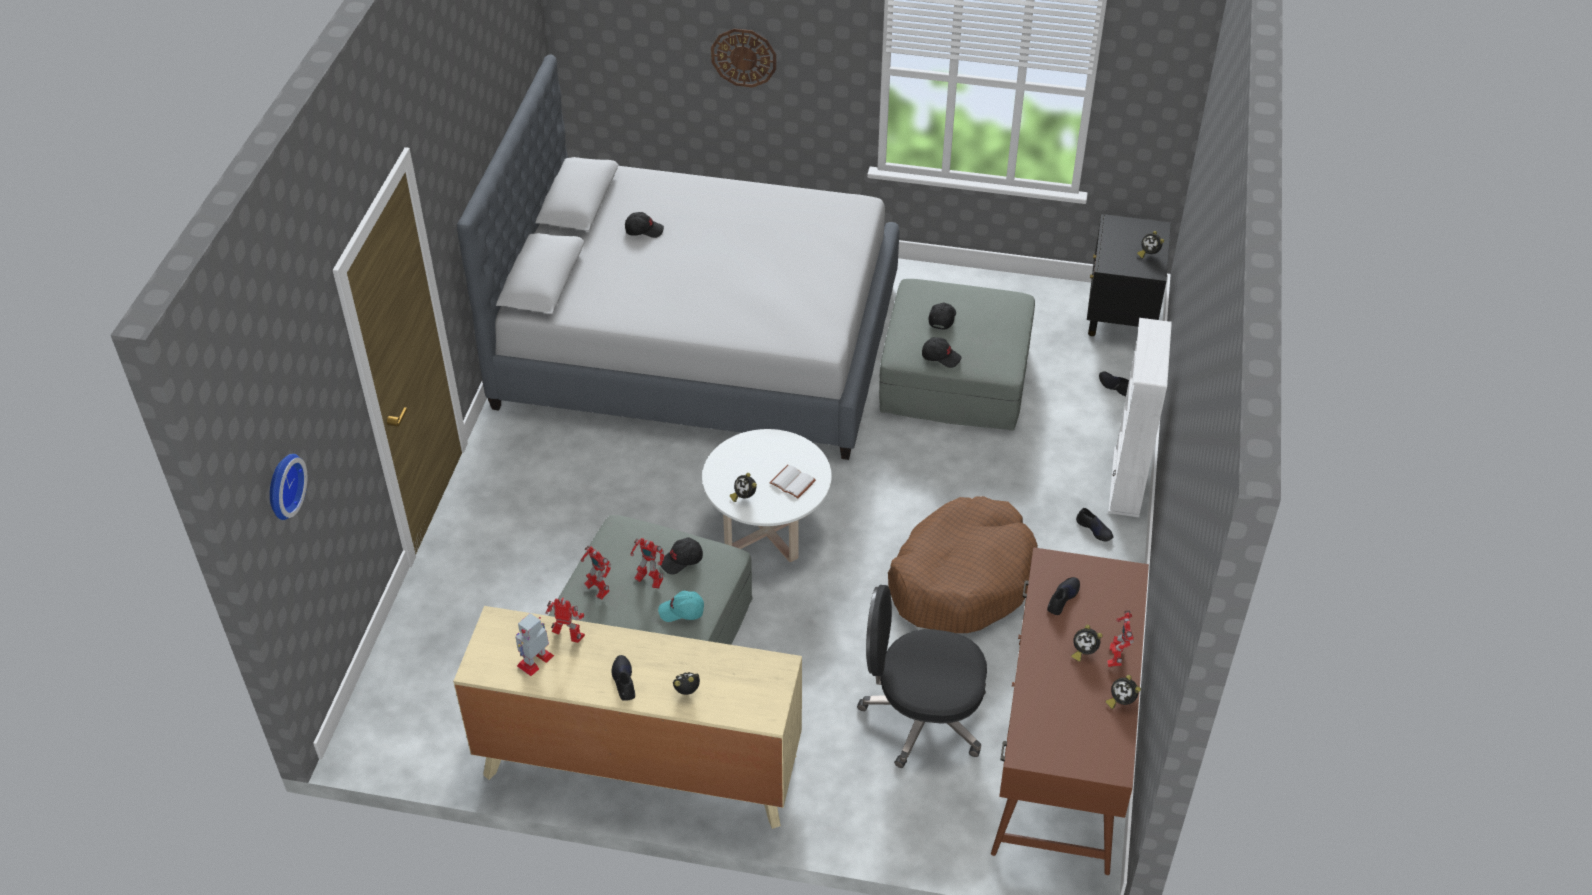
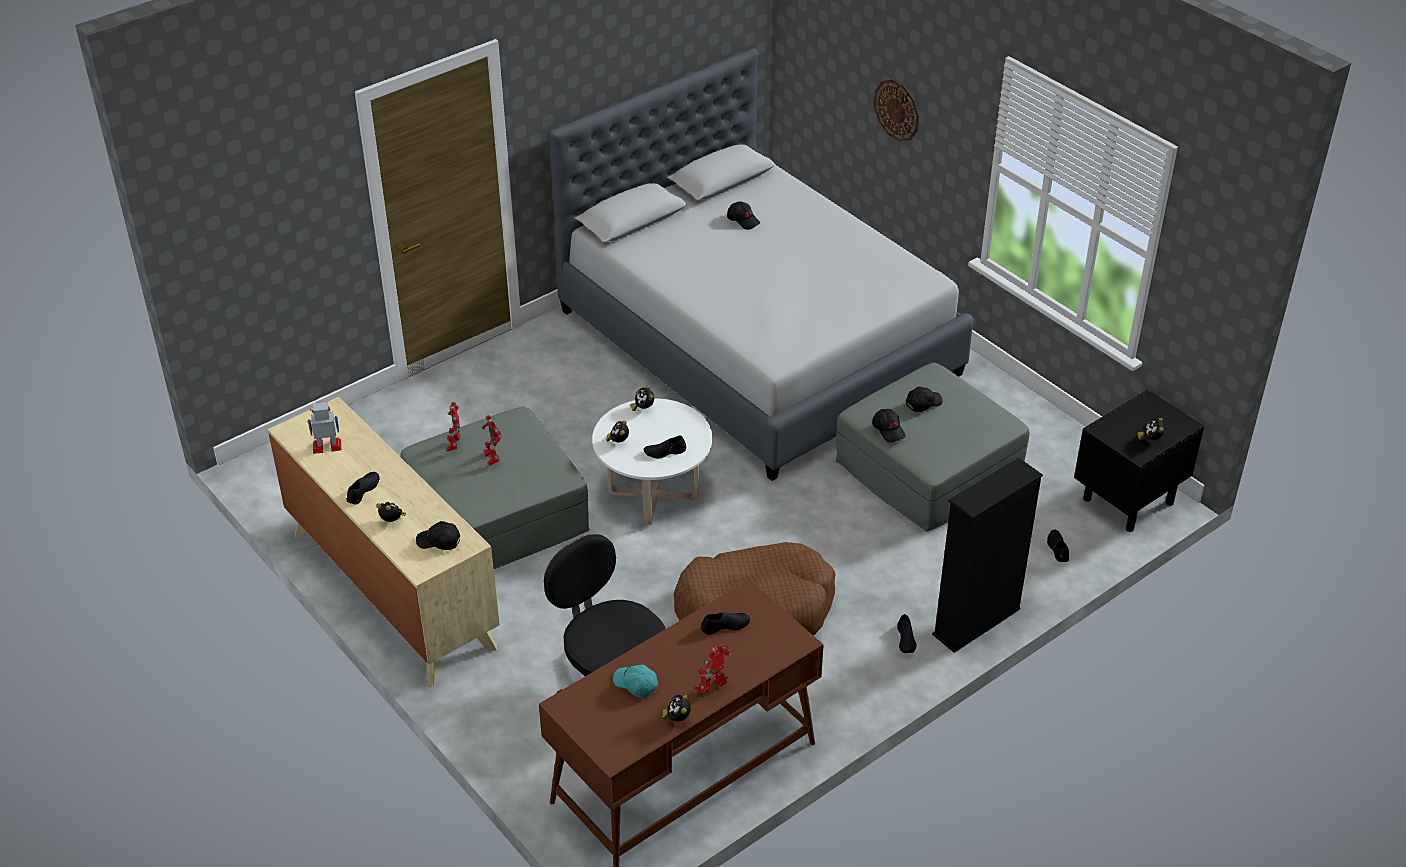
camera: 40 degrees right, 5 degrees down
(282, 485) = (227, 223): wall clock -> none
(569, 637) = (363, 445): toy robot -> none
(681, 560) = (529, 459): black cap -> black cap (438, 542)
(682, 611) = (490, 491): turquoise cap -> turquoise cap (635, 684)
(794, 482) = (665, 452): white book -> black shoe
(1083, 651) = (693, 669): alarm clock -> alarm clock (643, 408)
(1126, 482) = (976, 622): white bookcase -> black bookcase

